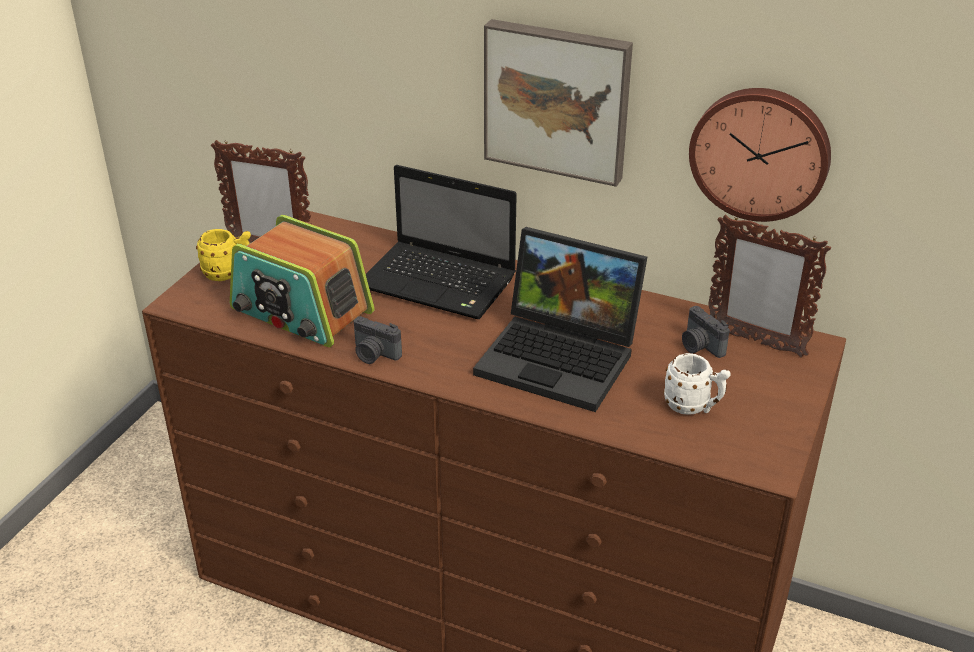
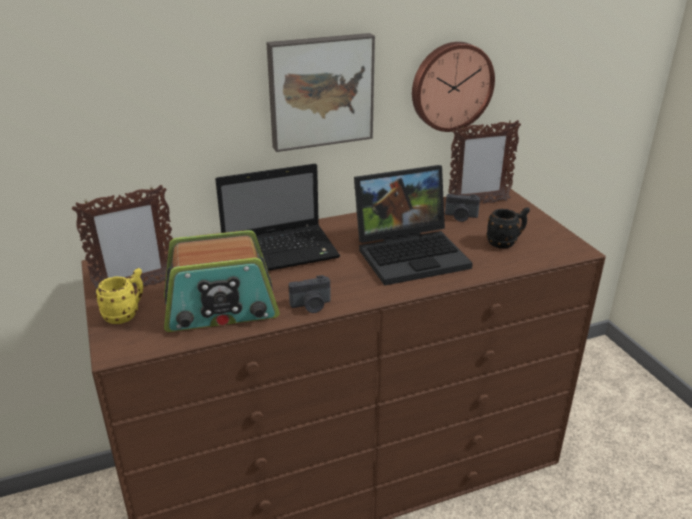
camera: 45 degrees left, 5 degrees down
(693, 407) = (505, 243): white mug -> black mug

